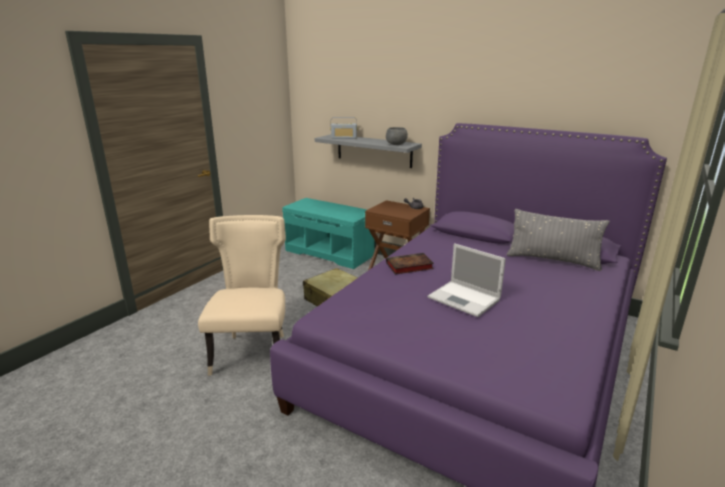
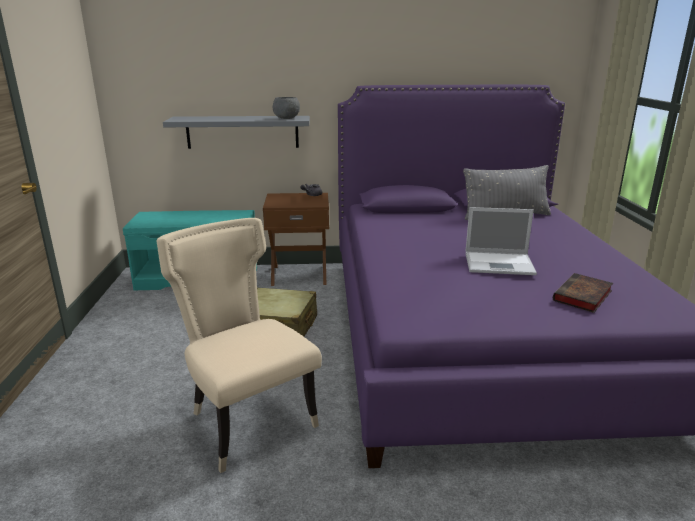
camera: 35 degrees left, 0 degrees up
(344, 138) = (203, 118): radio -> none
(408, 266) = (401, 250): book -> book (582, 297)

